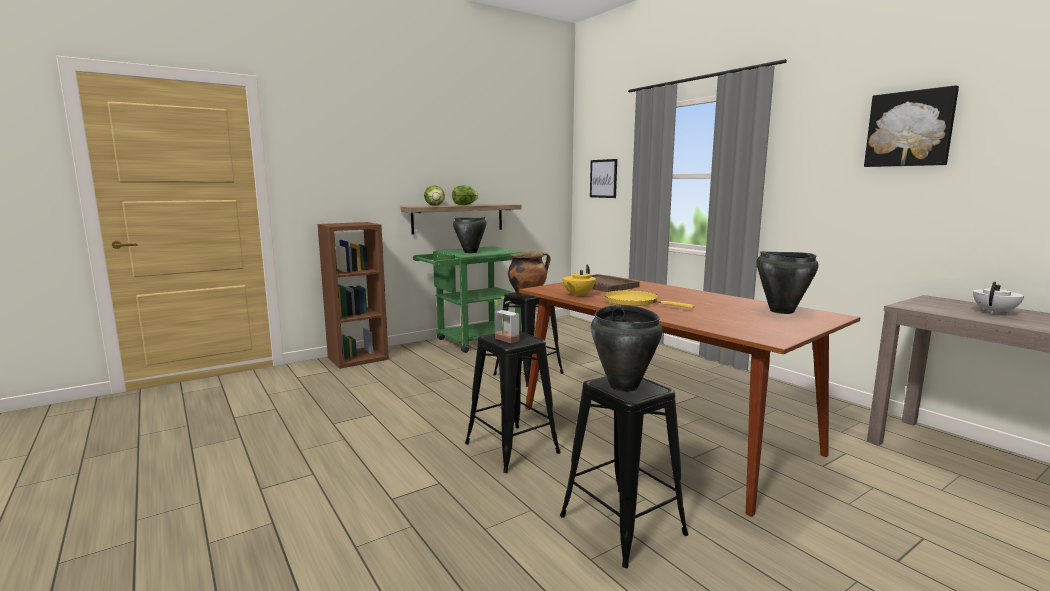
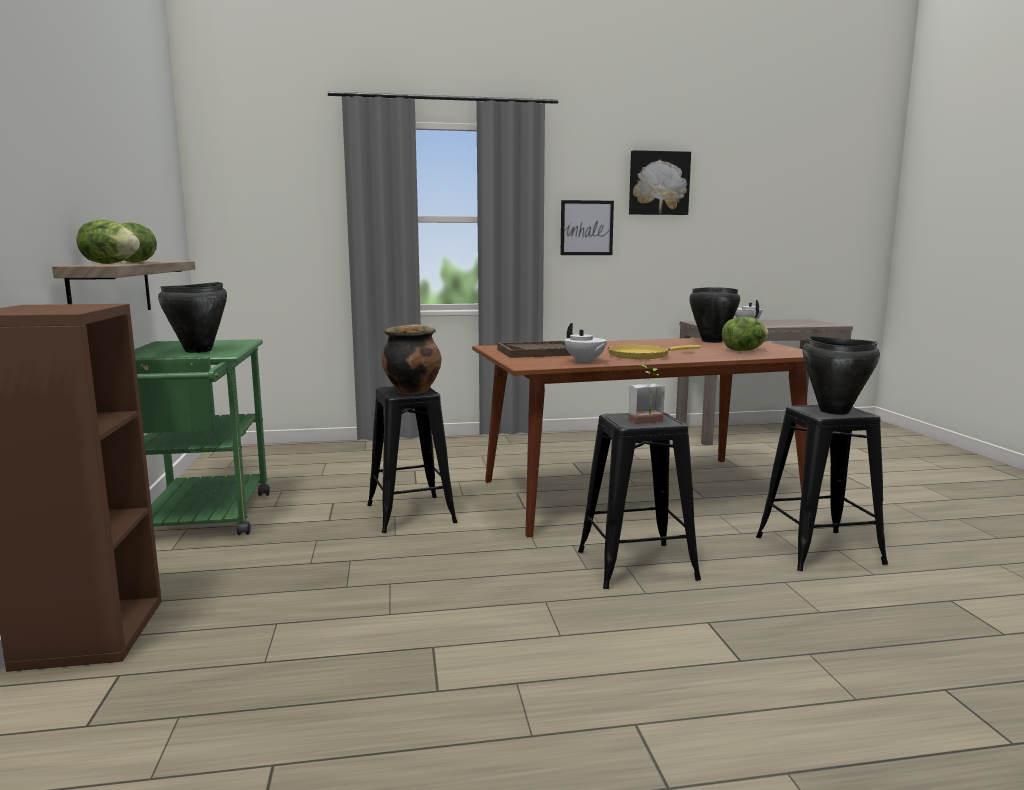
camera: 65 degrees left, 0 degrees up
(578, 295) = (585, 361): yellow teapot -> white teapot
(603, 178) = (268, 220): picture -> picture (586, 228)
(735, 321) = (743, 350): none -> lettuce

